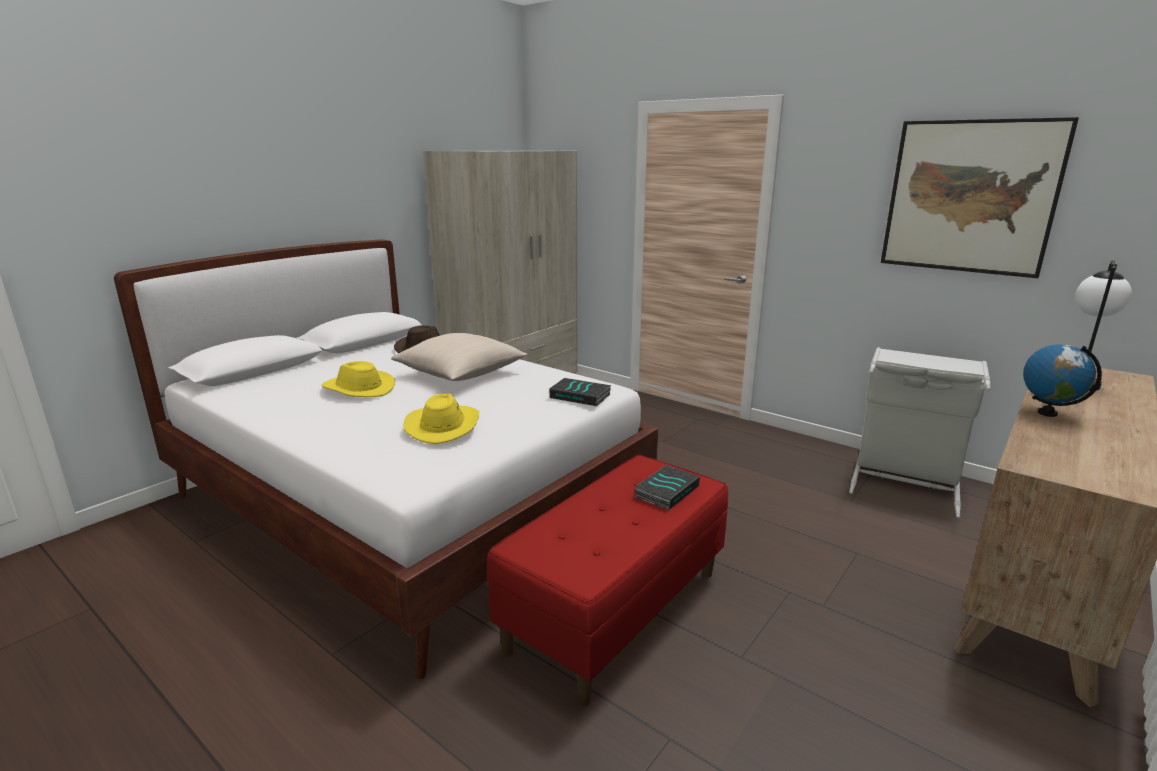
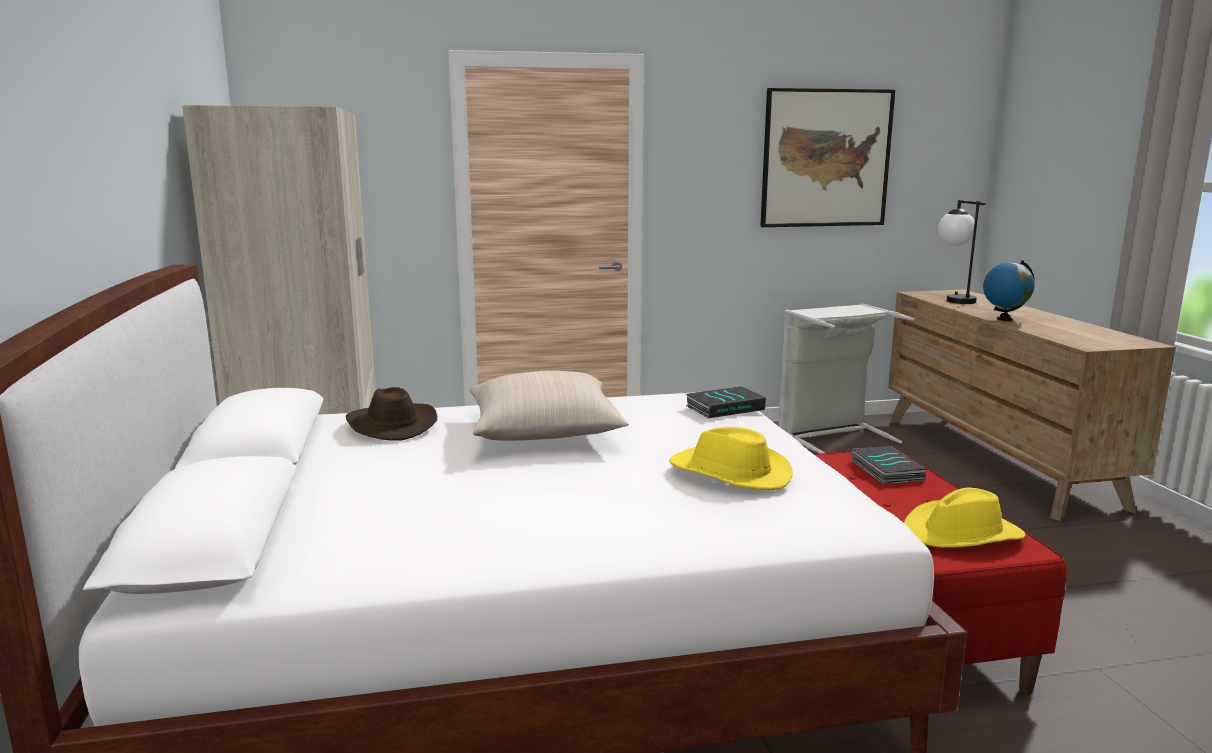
camera: 50 degrees left, 5 degrees down
(358, 389) = (492, 488): yellow hat -> yellow hat (962, 534)

